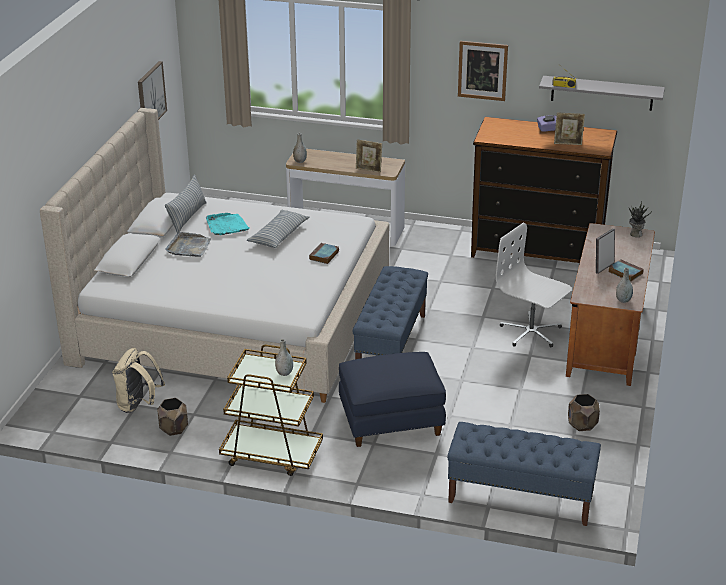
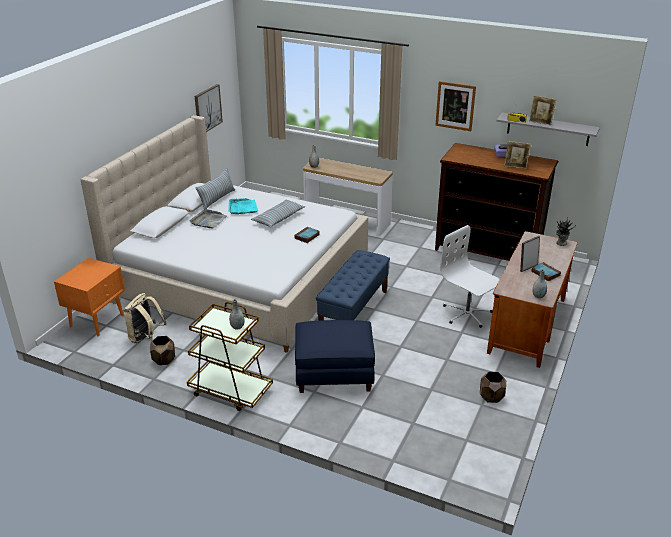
camera: 10 degrees right, 0 degrees up
(66, 391) = (98, 320): none -> orange nightstand
(368, 170) = (362, 177): picture frame -> picture frame (540, 123)
(520, 497) = (422, 456): blue bench -> none

